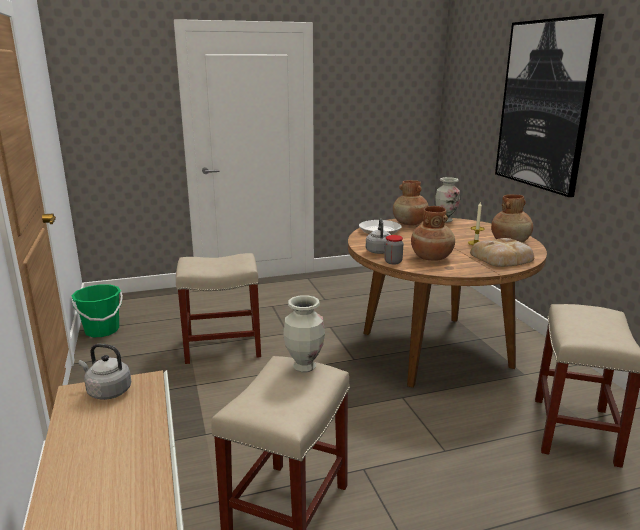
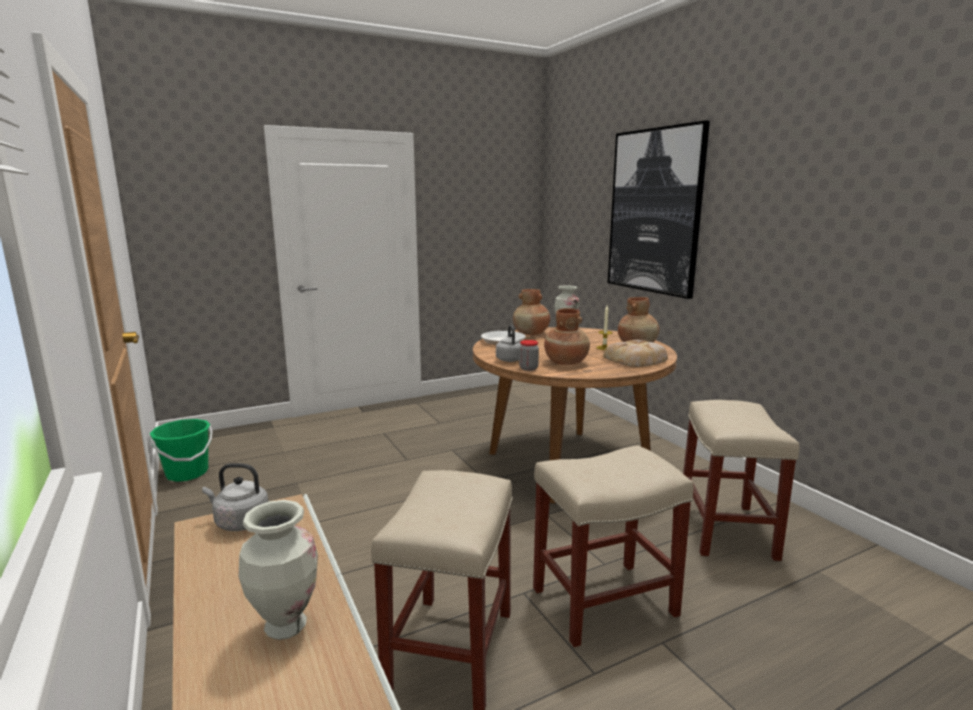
camera: 10 degrees left, 5 degrees down
(221, 347) = (335, 480): beige stool -> beige stool (602, 602)
(304, 367) = (463, 478): vase -> vase (285, 626)

